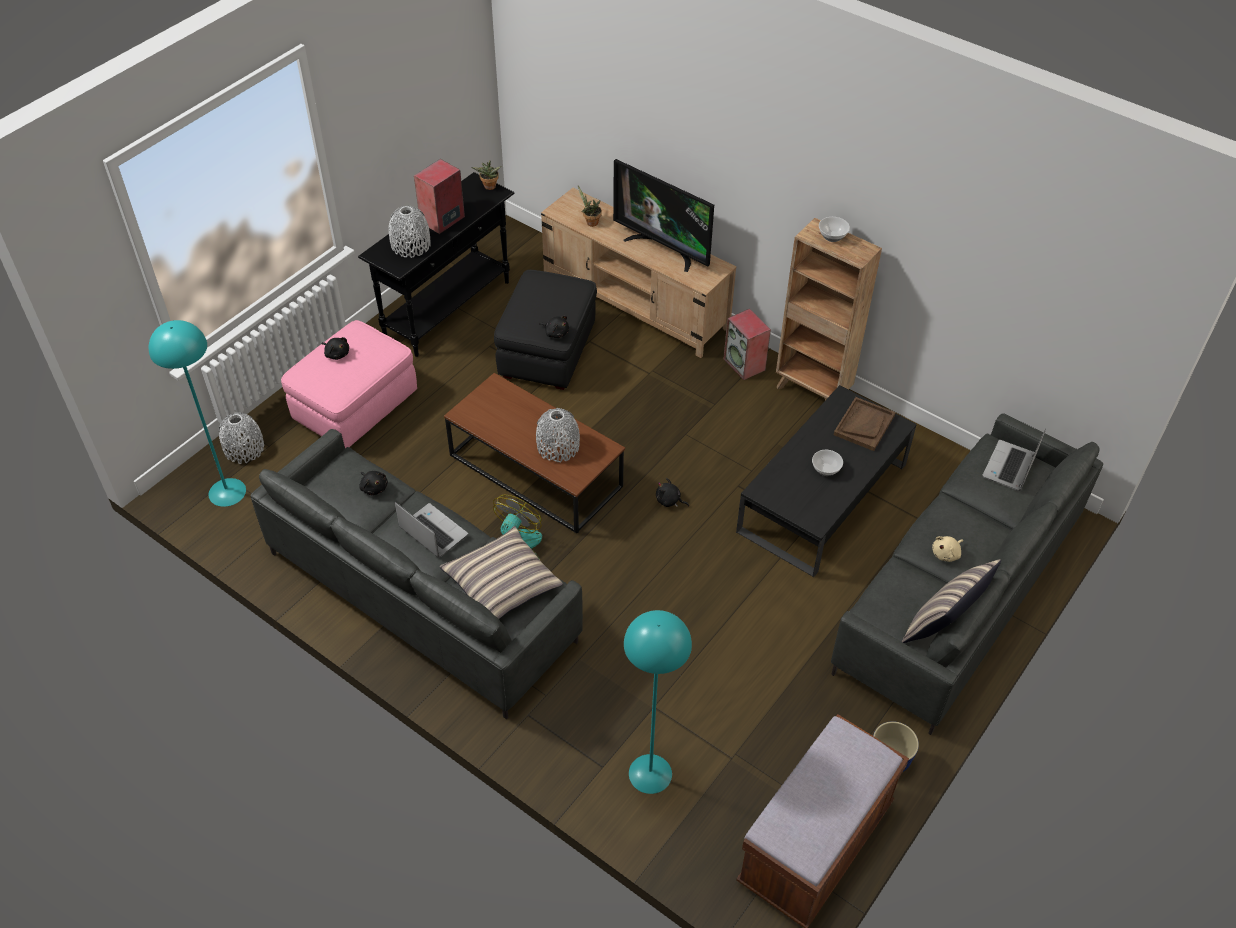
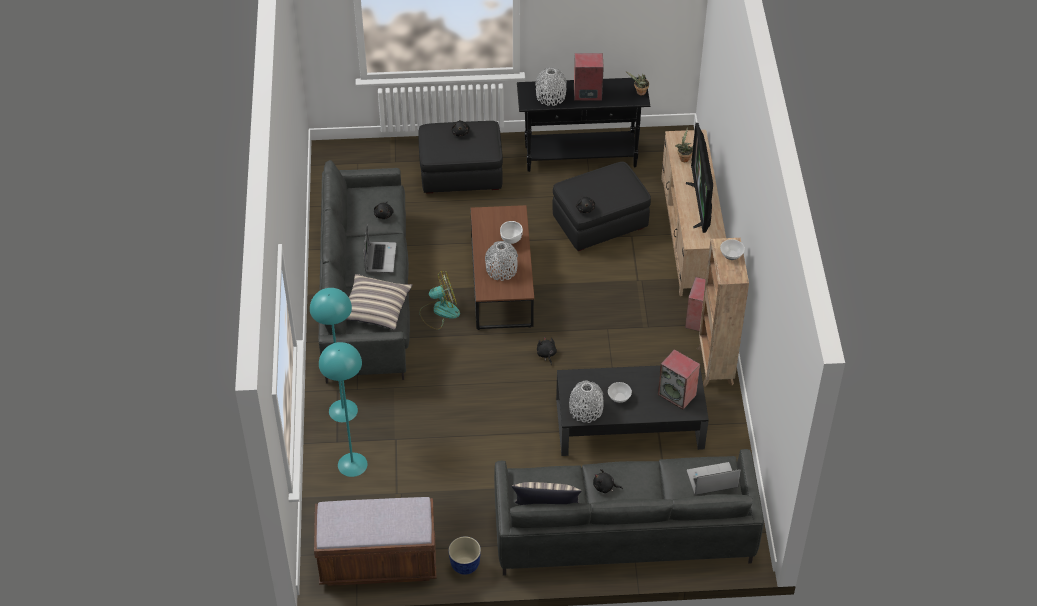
camera: 50 degrees right, 0 degrees up
(226, 492) = (347, 169): turquoise floor lamp -> turquoise floor lamp (343, 410)
(244, 449) = (382, 154): grey vase -> grey vase (586, 410)
(355, 408) = (460, 174): pink ottoman -> black ottoman
(528, 415) = (510, 241): none -> white bowl
(864, 425) = (677, 394): brown tray -> speaker
(946, 554) = (605, 487): beige plush toy -> black plush toy

